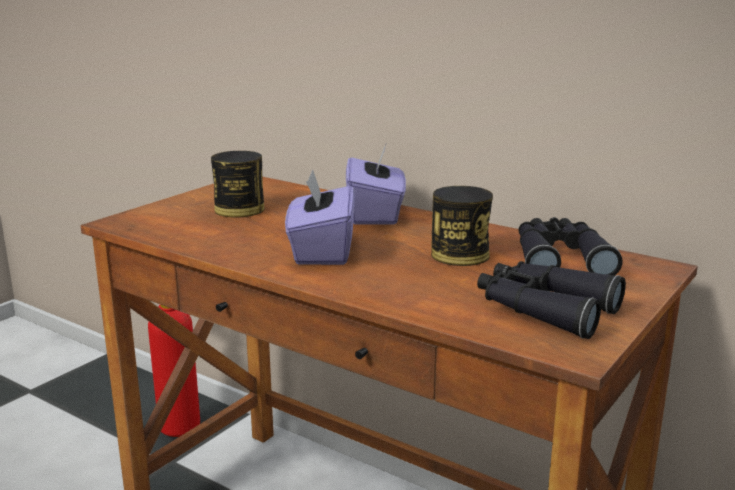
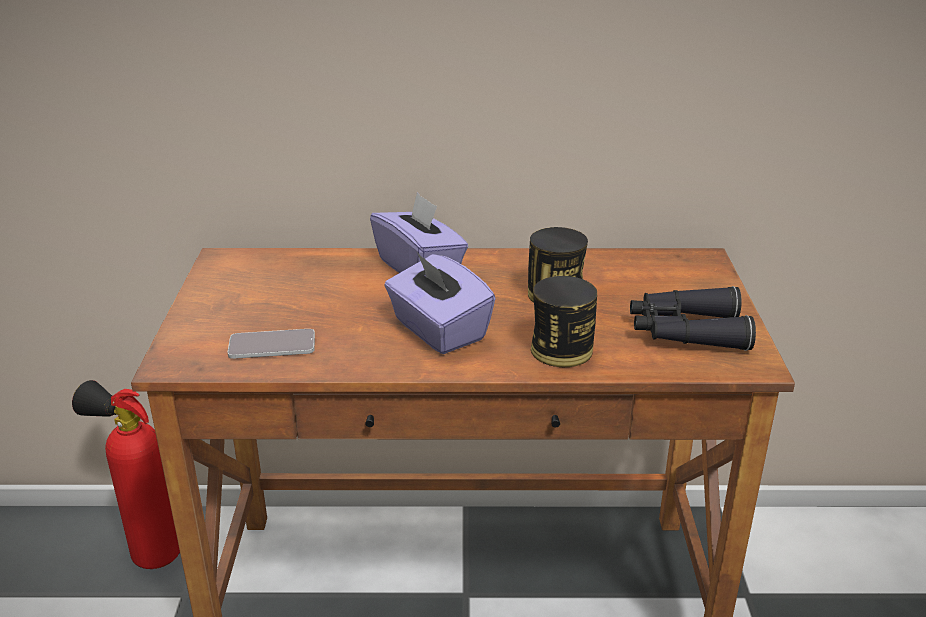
camera: 35 degrees left, 10 degrees up
(192, 229) = (272, 345): none -> phone
(239, 209) = (279, 303): can -> can (561, 350)
(560, 259) = (631, 273): black binoculars -> none

